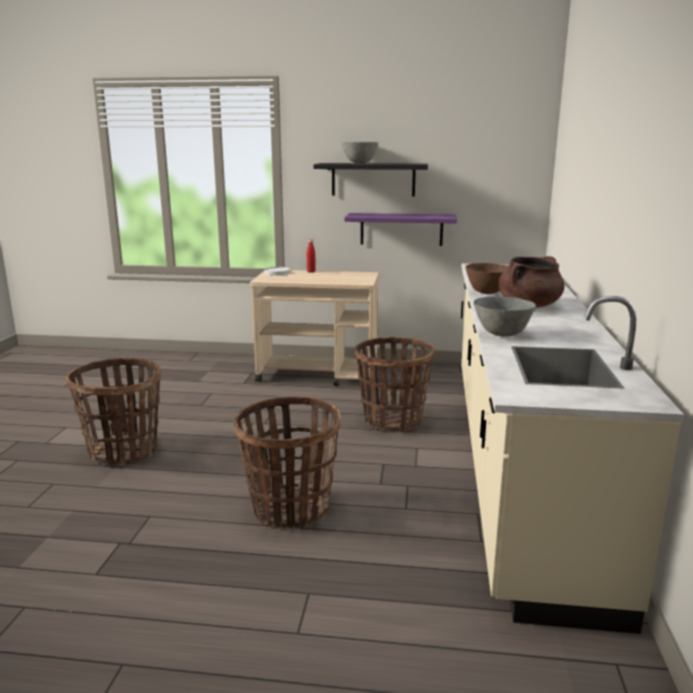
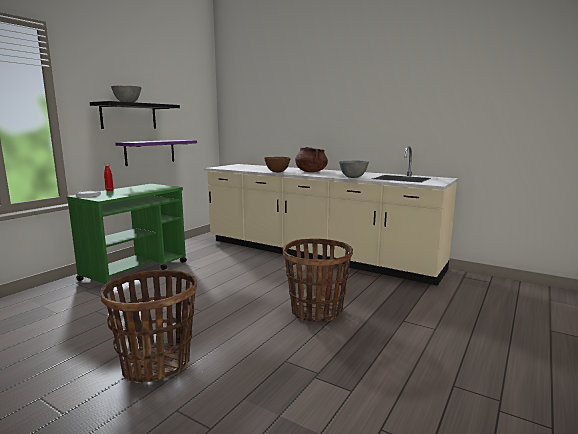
camera: 65 degrees left, 5 degrees down
(319, 375) = (136, 270): beige cart -> green cart
(392, 420) = (239, 266): basket -> none

